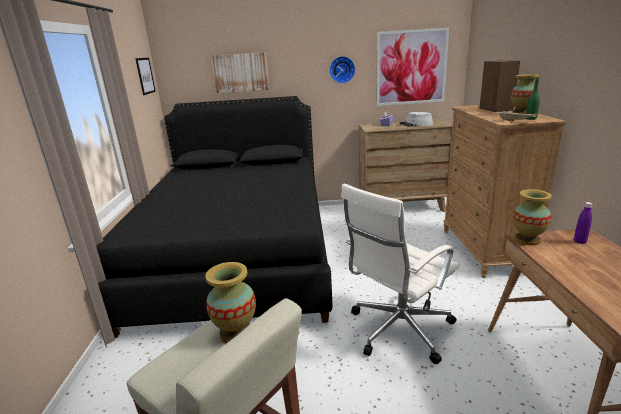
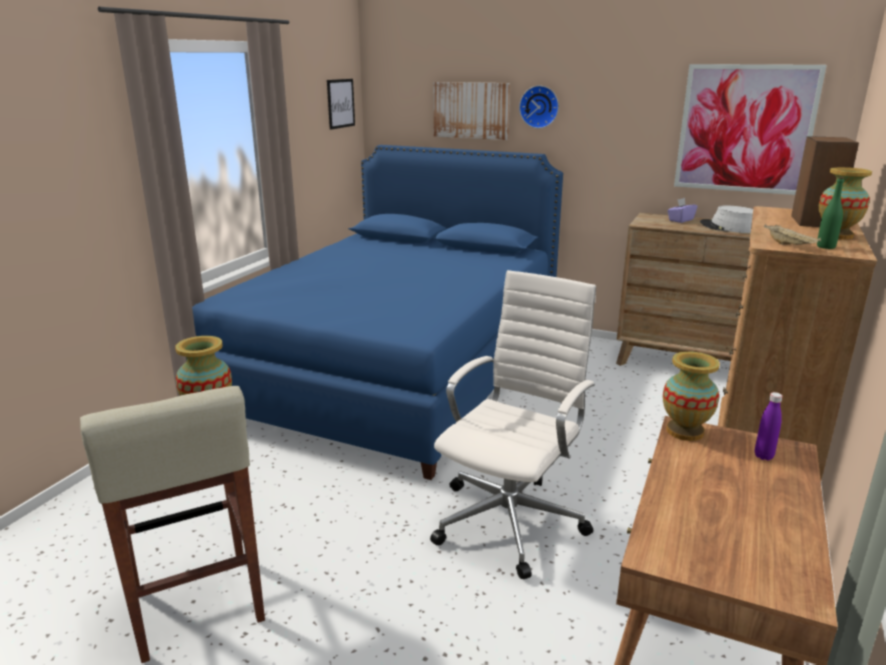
camera: 25 degrees right, 0 degrees up
(239, 255) = (395, 369): black bed -> blue bed
(342, 70) = (623, 121): wall clock -> wall clock (539, 106)
(398, 329) = (511, 519): white office chair -> white office chair turned 135 degrees clockwise

